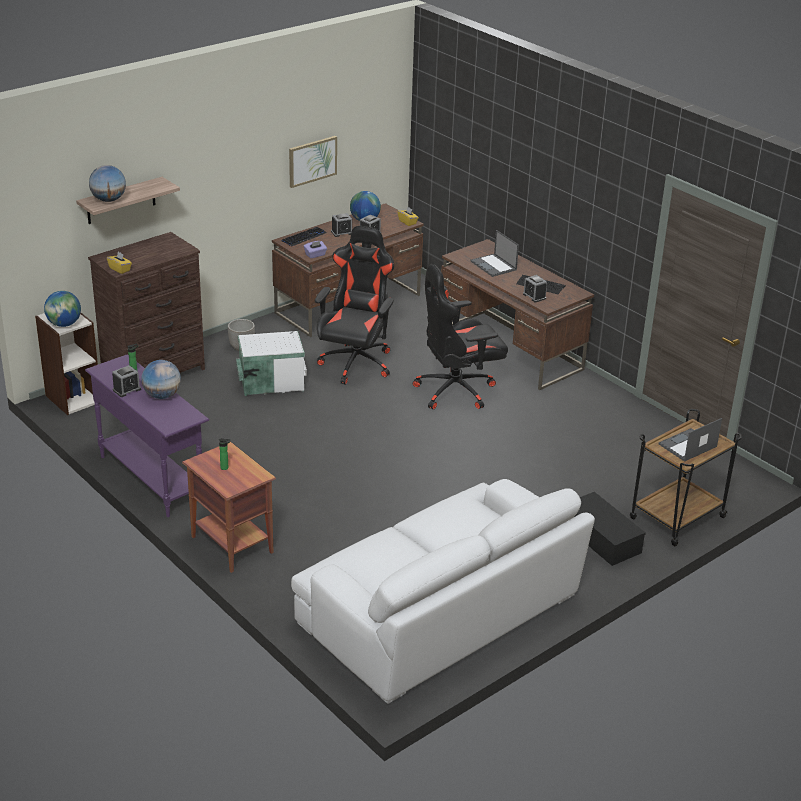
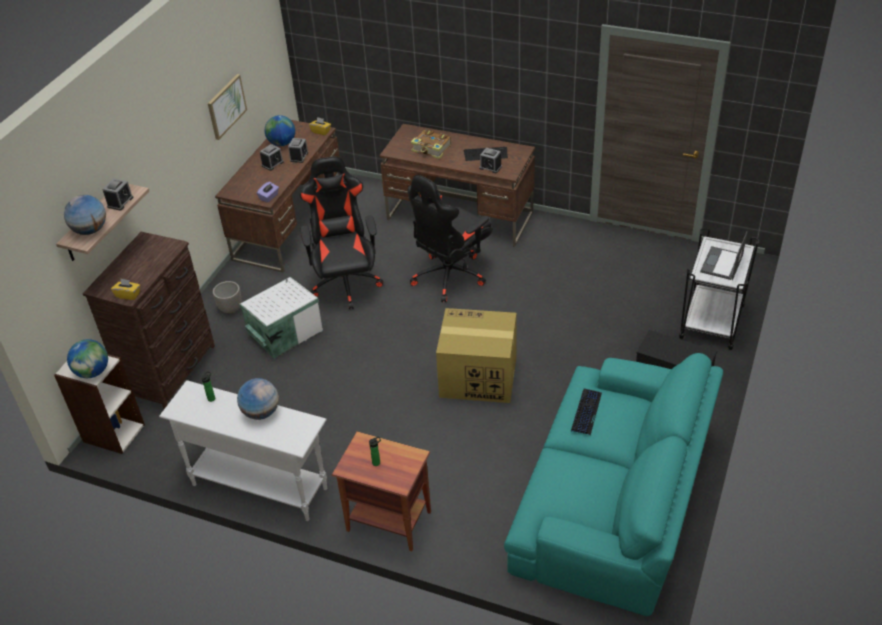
camera: 25 degrees left, 10 degrees up
(127, 389) = (221, 421): alarm clock -> alarm clock (120, 202)
(151, 478) = (259, 486): purple console table -> white console table
(304, 237) = (242, 182): keyboard -> keyboard (586, 412)
(406, 474) = (477, 377): none -> cardboard box
(440, 612) = (614, 502): white sofa -> turquoise sofa
(494, 266) = (432, 149): laptop -> book
(676, 518) = (711, 323): brown cart -> white cart

